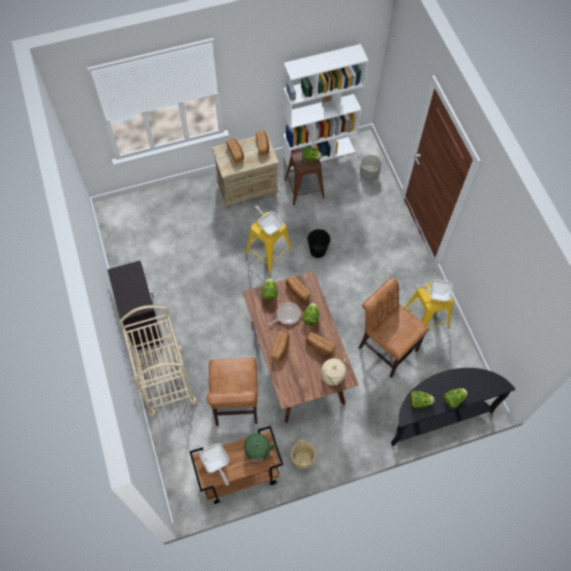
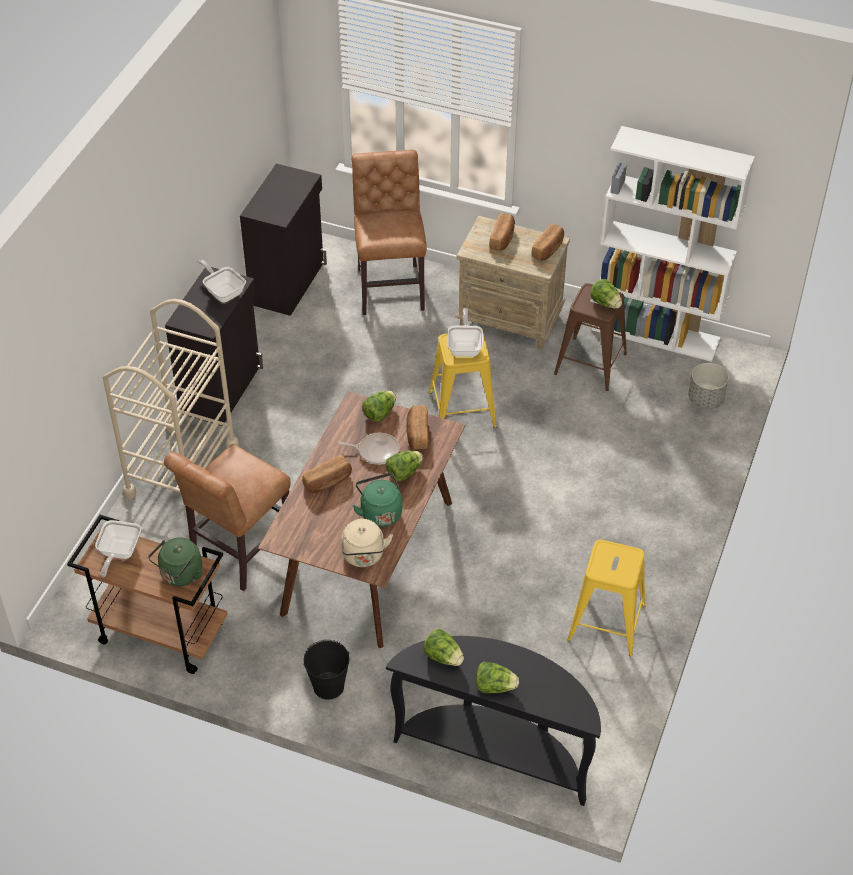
camera: 40 degrees right, 15 degrees down
(120, 238) = (288, 283): none -> black cabinet
(302, 459) = (258, 672): beige bucket -> none
(318, 251) = (532, 447): black bucket -> black bucket (329, 686)
(319, 347) = (380, 512): bread -> green kettle
(385, 347) = (509, 619): brown chair -> brown chair (390, 286)
(435, 294) = (616, 562): frying pan -> frying pan (223, 292)

